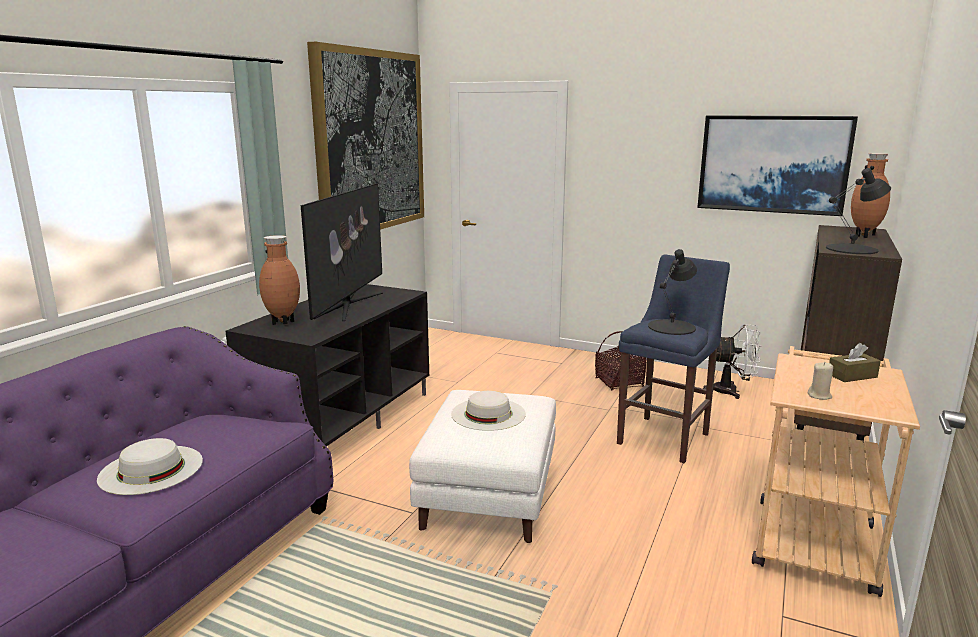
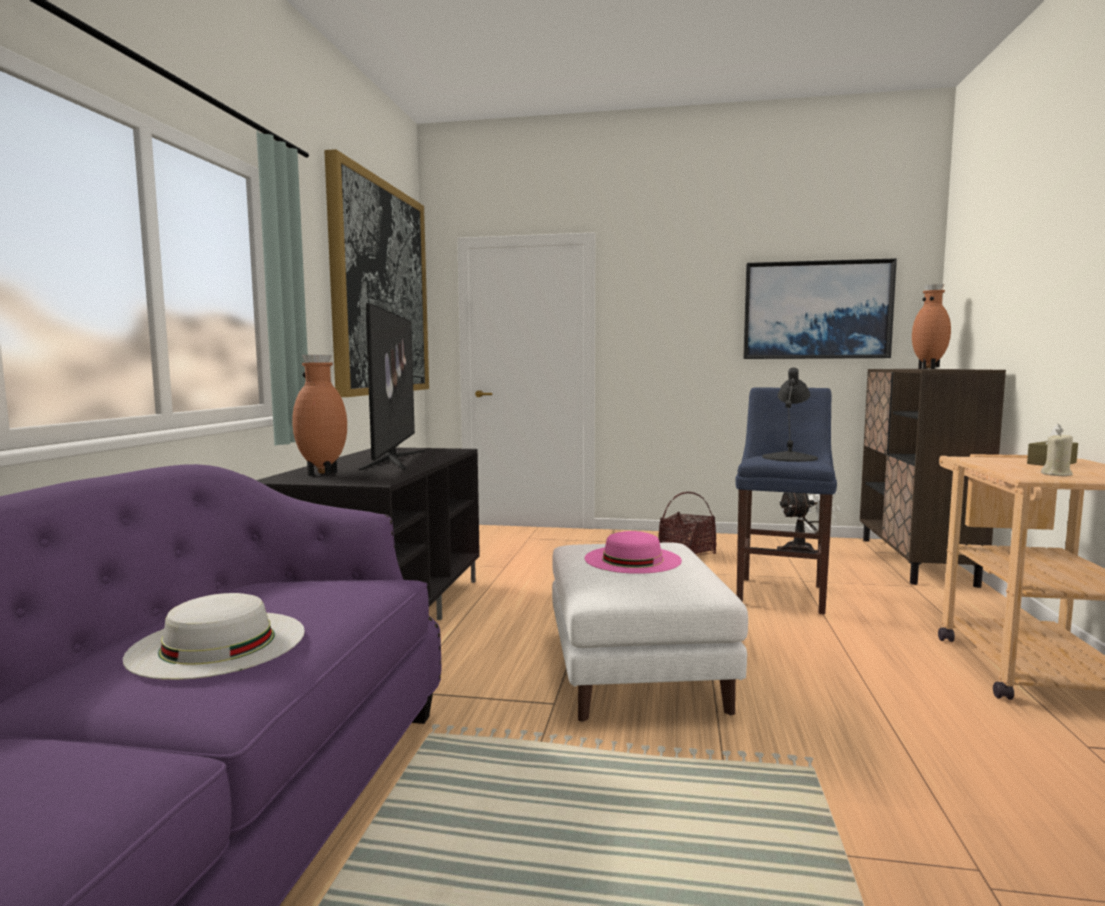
camera: 15 degrees left, 10 degrees down
(488, 414) = (632, 559): white hat -> pink hat
(852, 249) = (945, 369): black table lamp -> none

